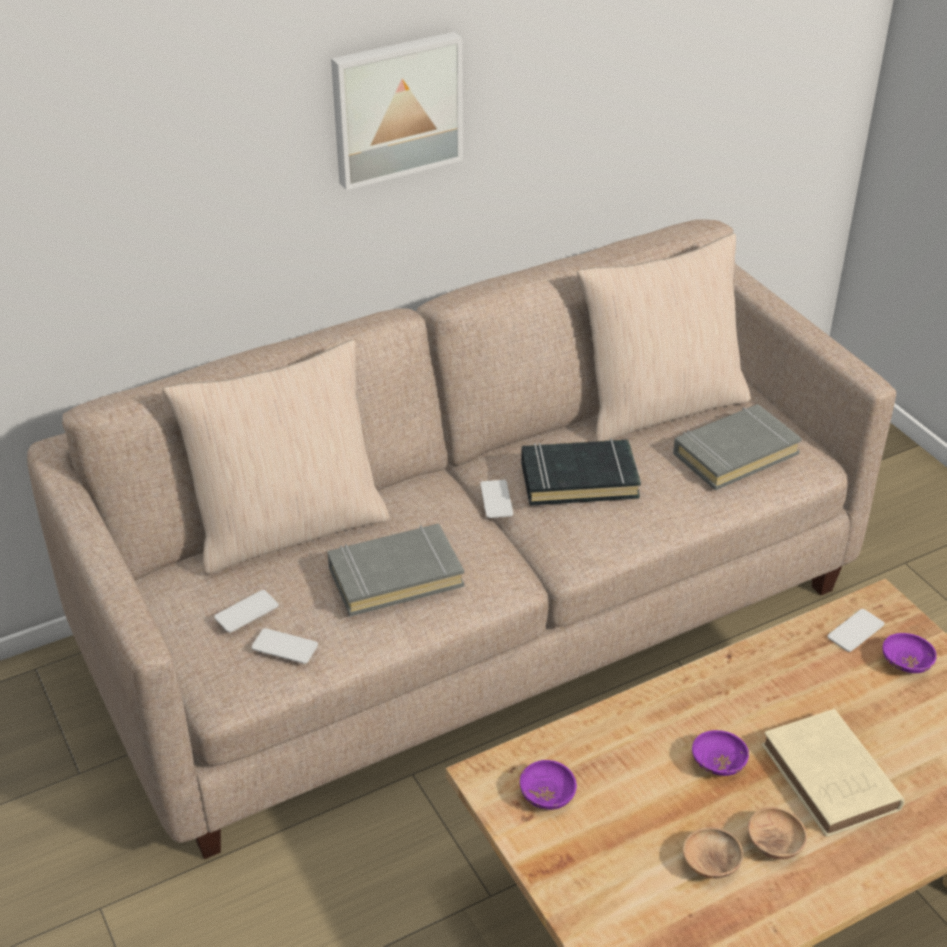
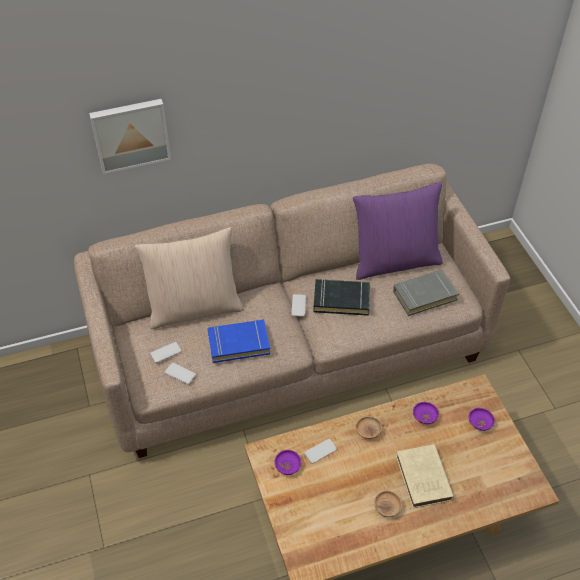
camera: 10 degrees right, 10 degrees up
(395, 576) = (238, 343): grey book -> blue book
(396, 108) = (266, 107): picture -> picture (130, 134)
(660, 406) = (394, 261): beige pillow -> purple pillow
(710, 863) = (354, 512): brown bowl -> brown bowl (368, 431)
(718, 763) = (372, 462): purple bowl -> purple bowl (424, 417)
(855, 631) = (460, 401): phone -> phone (320, 451)

